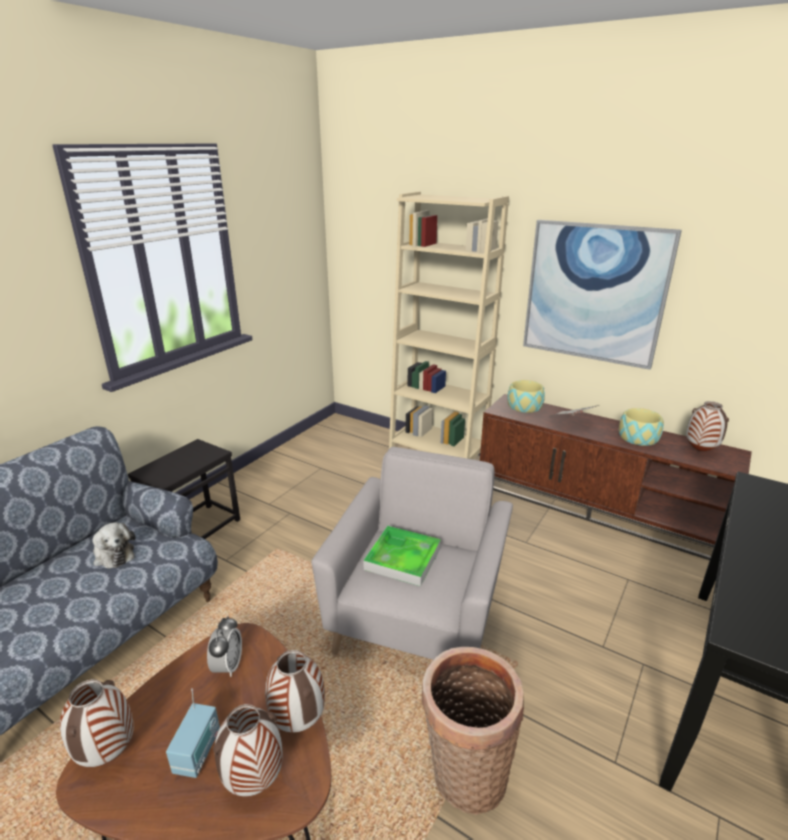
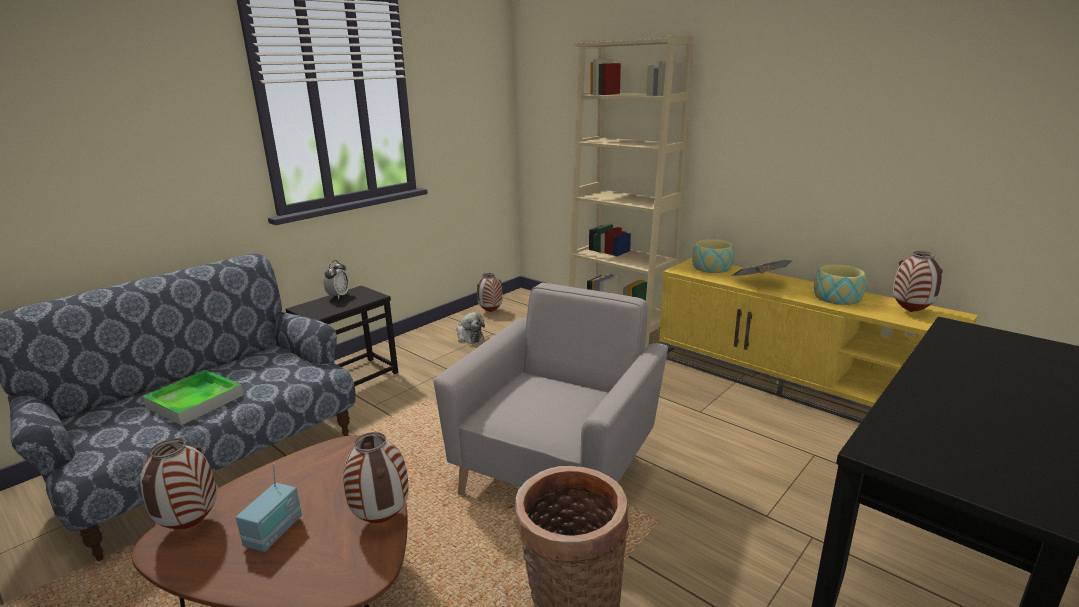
camera: 10 degrees right, 5 degrees down
(113, 554) = (252, 373): plush toy -> plush toy (469, 337)
(228, 666) = (328, 467): alarm clock -> alarm clock (338, 296)
(254, 782) = (319, 563): vase -> vase (490, 312)
(403, 558) = (538, 394): tray -> tray (195, 401)
(594, 293) = (788, 136): picture -> none
(595, 506) = (792, 383): brown tv stand -> yellow tv stand

